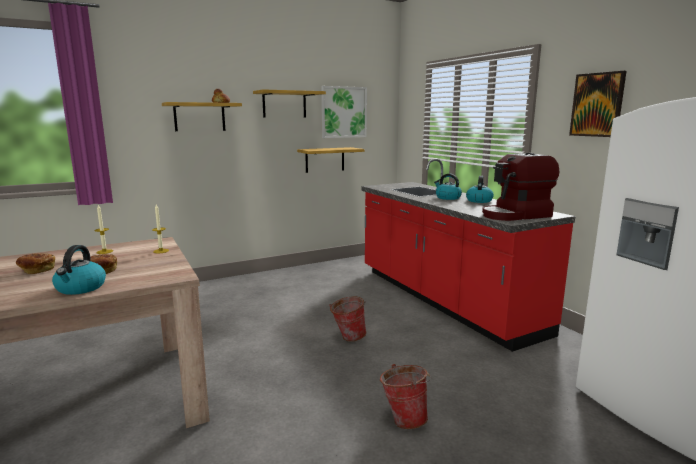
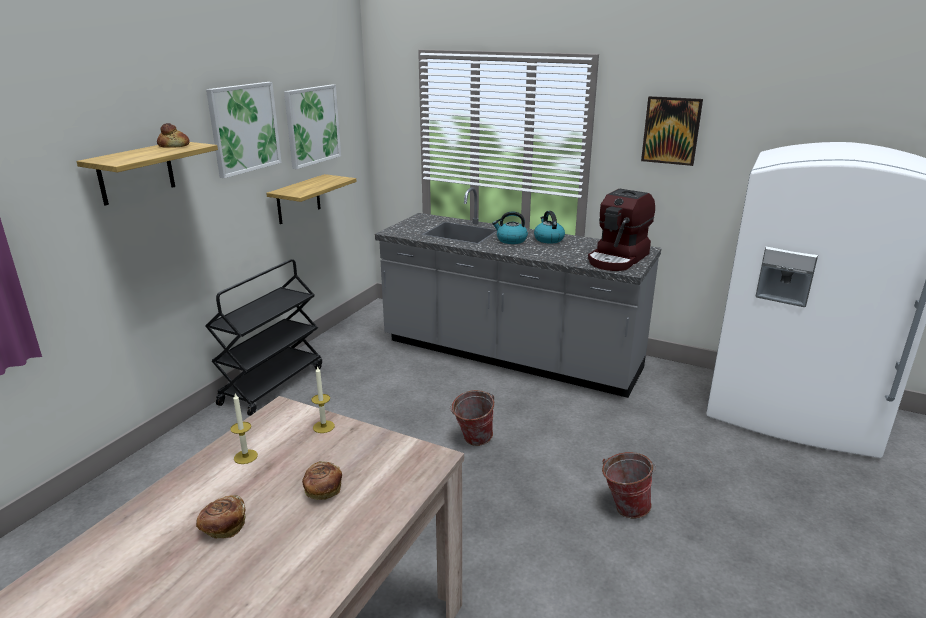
camera: 35 degrees left, 10 degrees up
(80, 288) = (360, 526): kettle -> none
(273, 276) = (272, 385): none -> black cart
(284, 104) = (244, 128): shelf -> picture
(444, 300) = (509, 356): red counter -> grey counter

